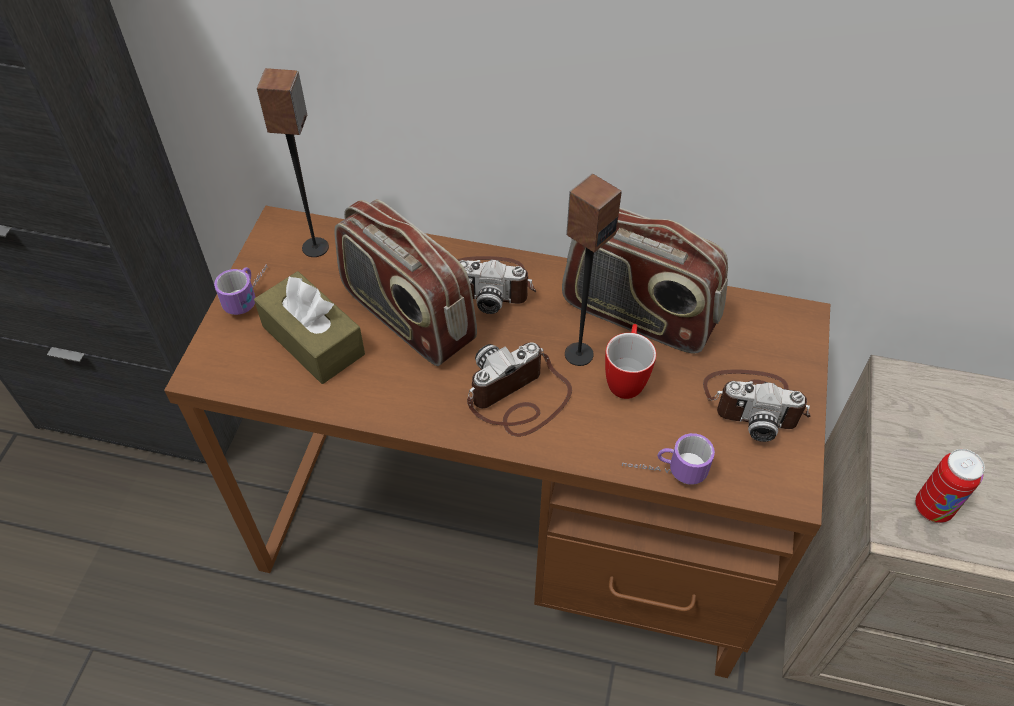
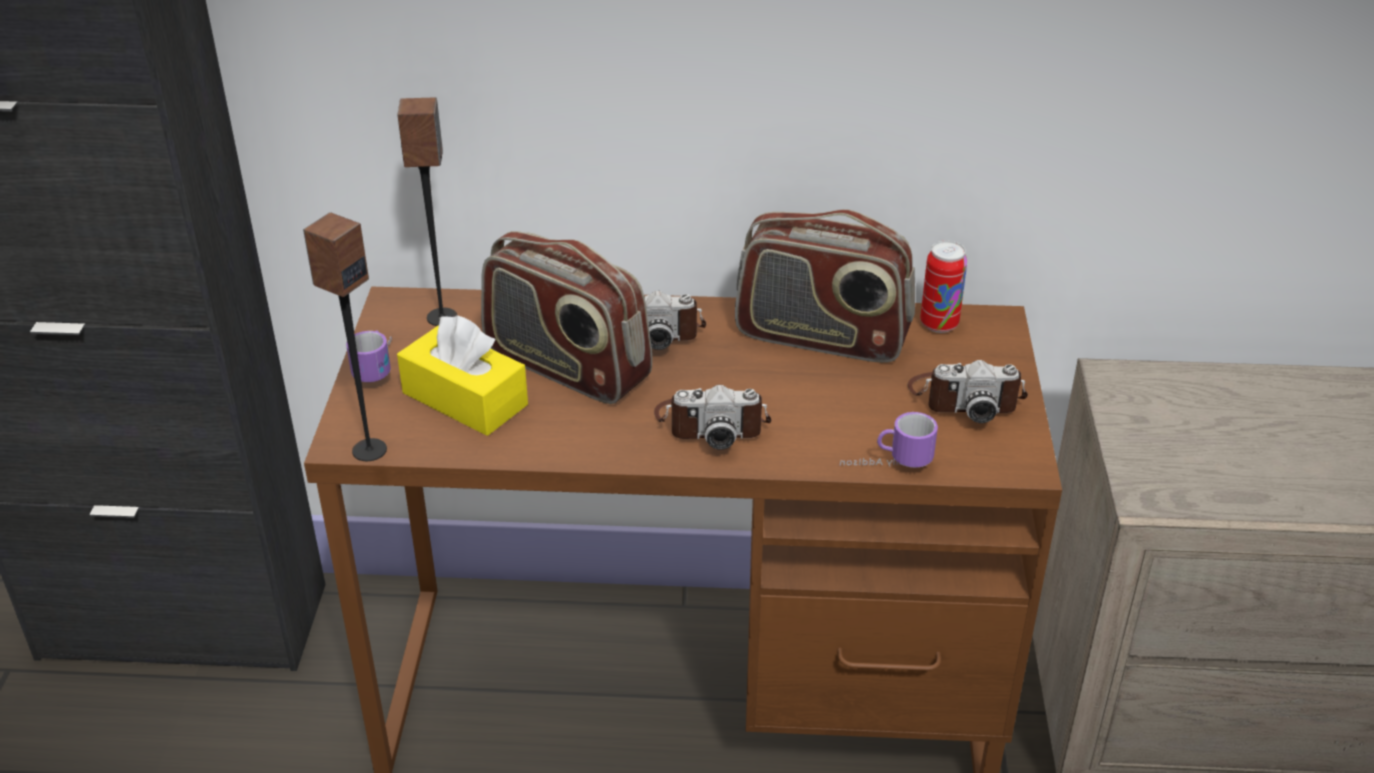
camera: 10 degrees left, 15 degrees down
(313, 340) = (465, 399): brown tissue box -> yellow tissue box
(519, 398) = (712, 423): camera -> camera turned 135 degrees counterclockwise
(578, 354) = (766, 377): speaker -> speaker (369, 450)
(626, 378) = (824, 392): mug -> none
(932, 508) = (1174, 479): can -> can (939, 324)

